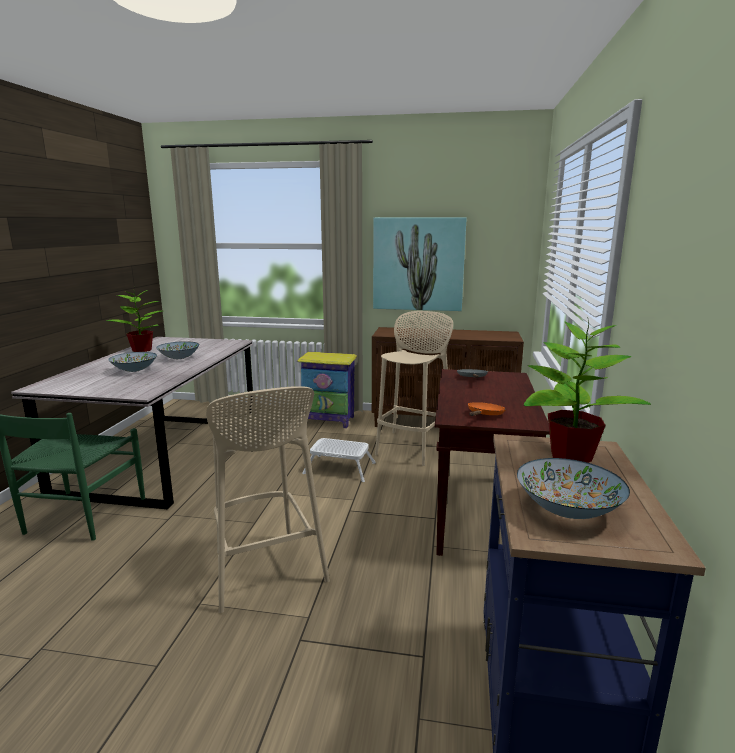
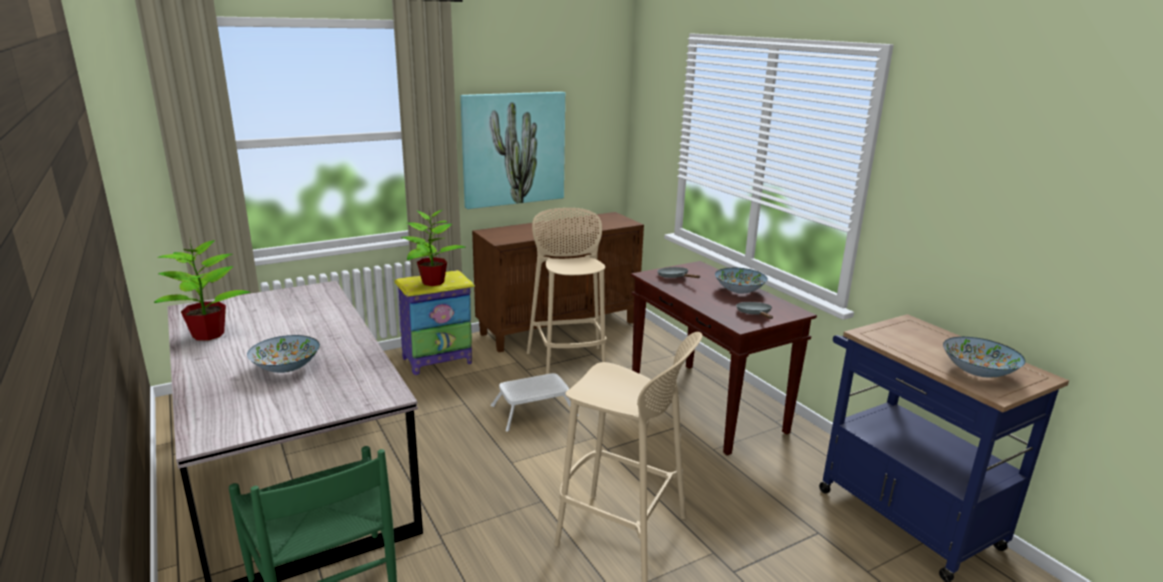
camera: 40 degrees left, 5 degrees up
(179, 358) = (302, 332): bowl -> bowl (739, 291)
(484, 415) = (755, 314): orange frying pan -> grey frying pan
(569, 455) = (910, 334): potted plant -> potted plant (432, 282)

